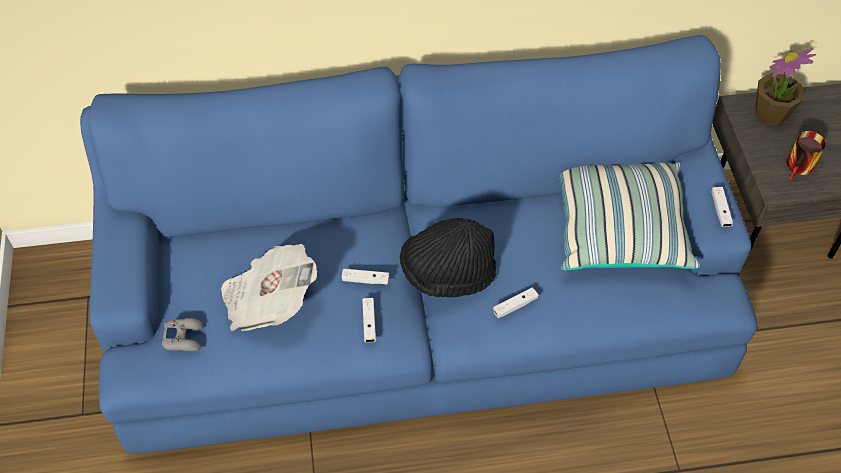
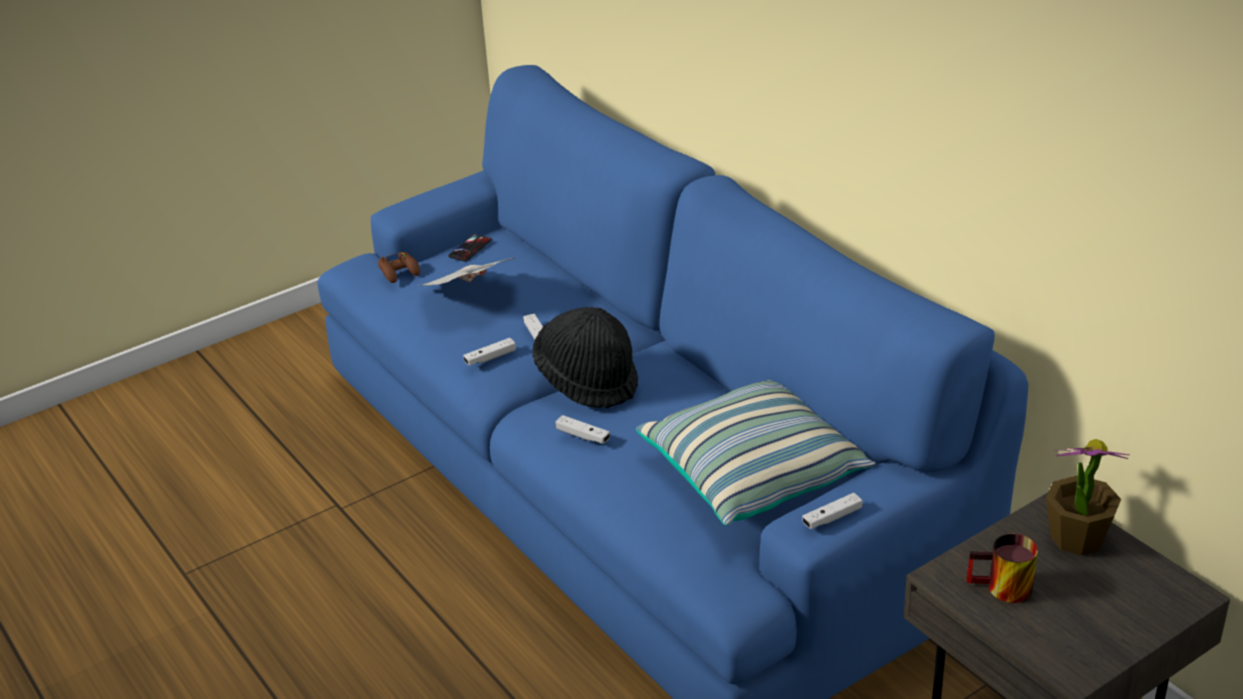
camera: 65 degrees right, 20 degrees down
(184, 337) = (399, 272): grey game controller -> brown game controller
(193, 272) = (470, 248): none -> phone

